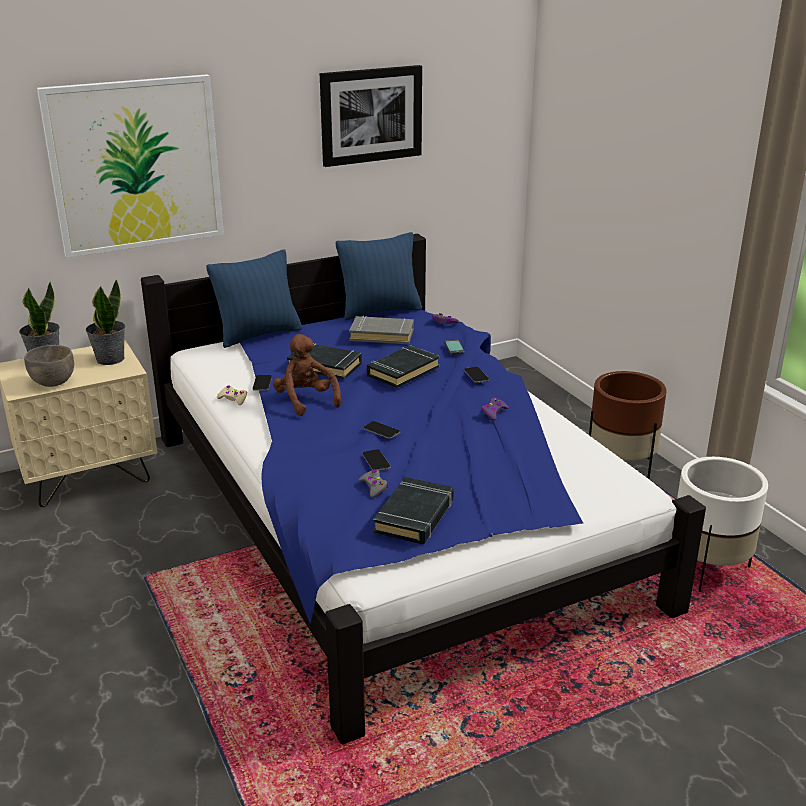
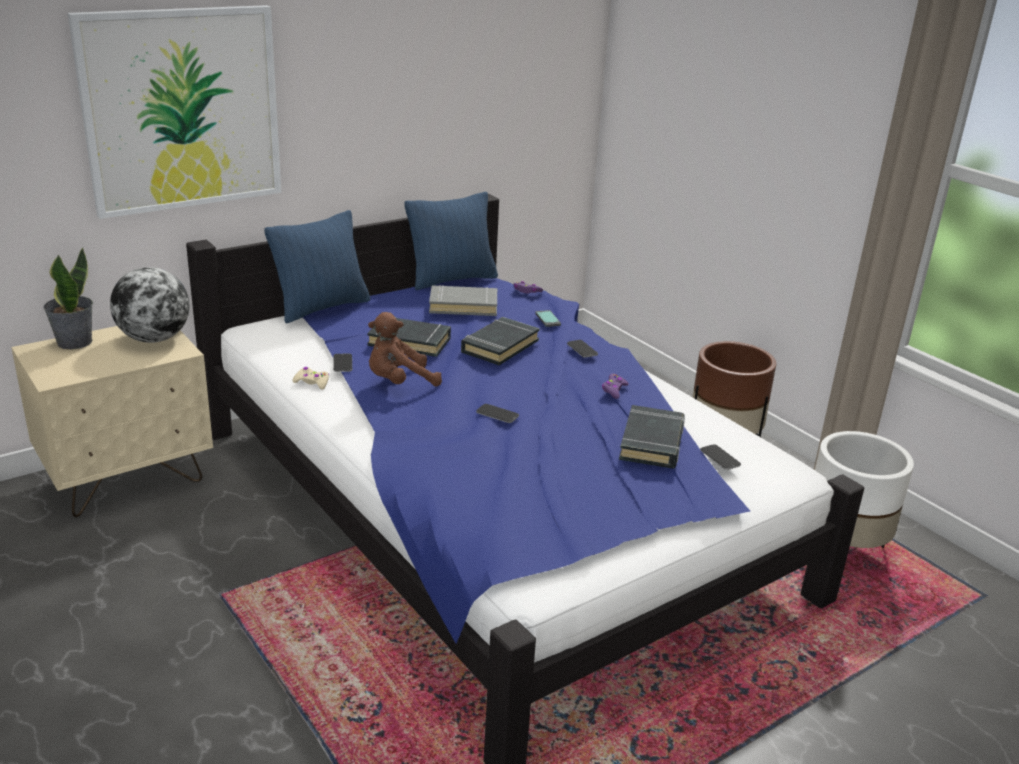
camera: 10 degrees left, 0 degrees up
(53, 383) = (92, 368): grey bowl -> none
(110, 359) = (154, 339): potted plant -> globe
(306, 401) = (399, 382): brown plush toy -> brown plush toy turned 75 degrees counterclockwise
(371, 115) = (443, 59): picture -> none
(374, 487) = (509, 480): grey game controller -> none
(376, 461) = (502, 449): phone -> phone (720, 458)
(414, 516) = (566, 512): black book -> black book (652, 443)

